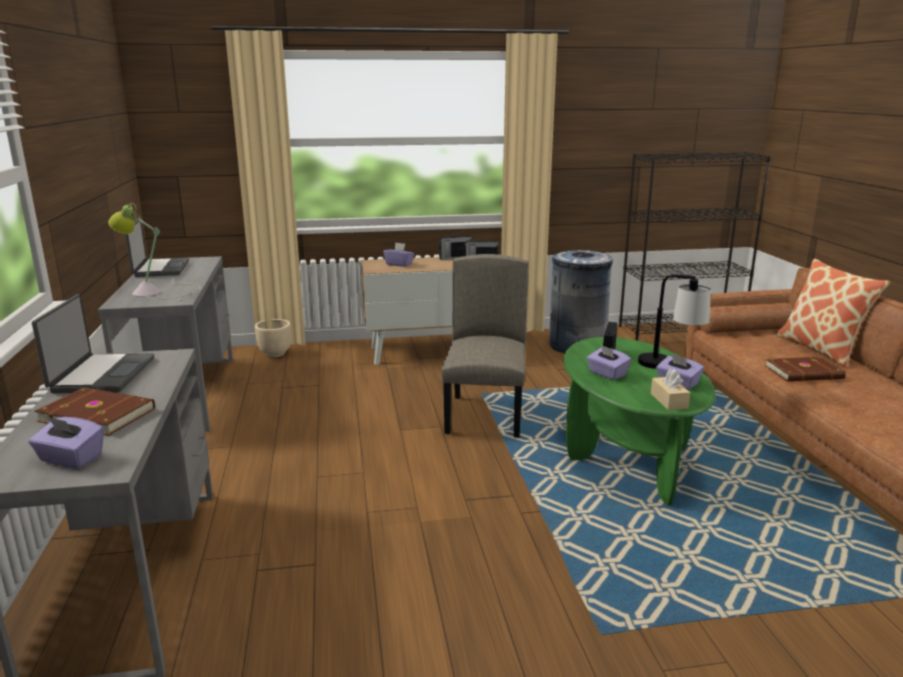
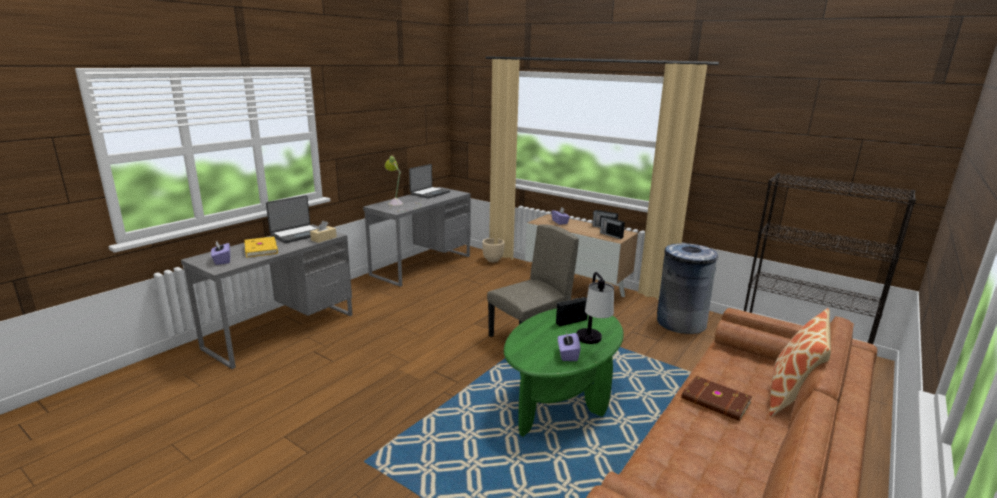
camera: 45 degrees right, 0 degrees up
(98, 414) = (262, 249): brown book -> yellow book
(607, 374) = (541, 330): purple tissue box -> none
(669, 401) = (533, 360): beige tissue box -> beige tissue box (323, 238)

